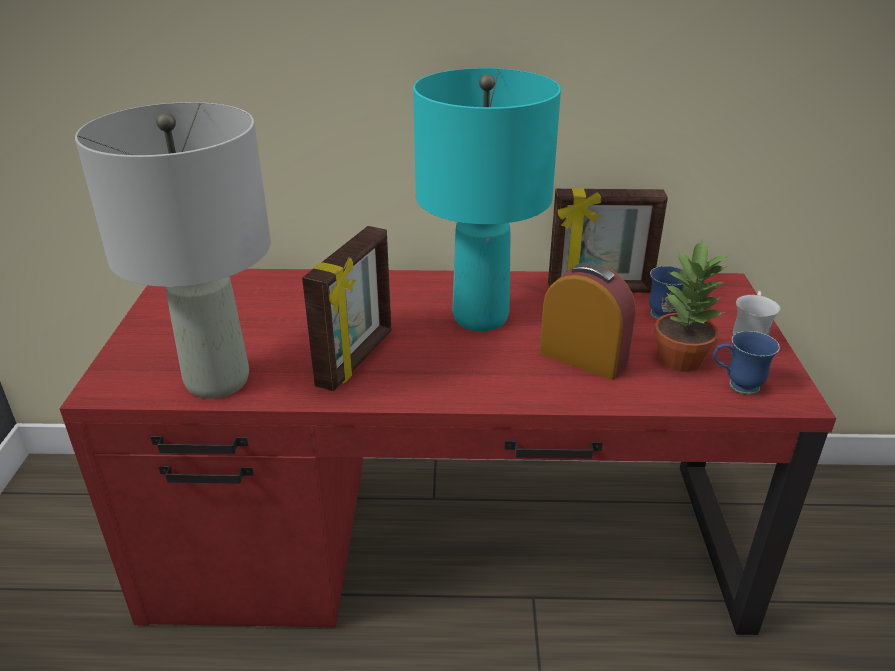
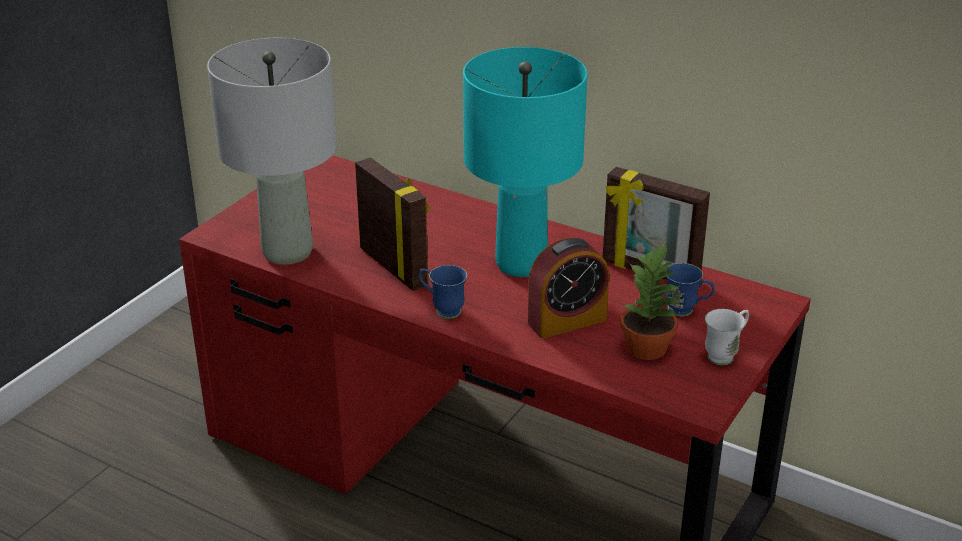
camera: 30 degrees right, 0 degrees up
(357, 359) = (395, 267): picture frame -> picture frame turned 90 degrees counterclockwise
(583, 358) = (567, 321): alarm clock -> alarm clock turned 90 degrees clockwise
(736, 386) = (665, 382): blue mug -> blue mug (442, 310)

